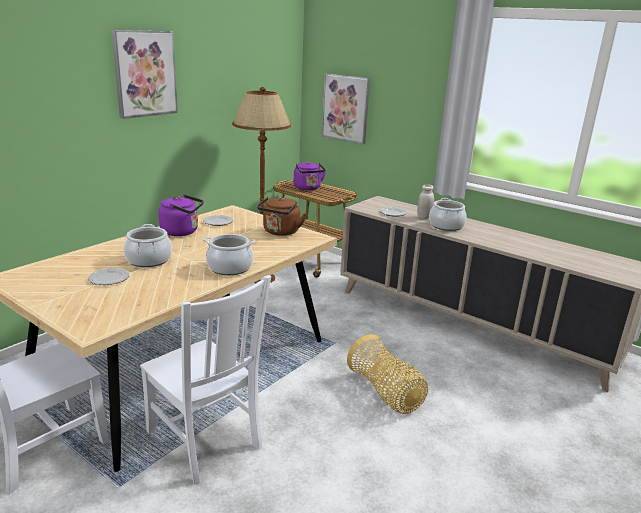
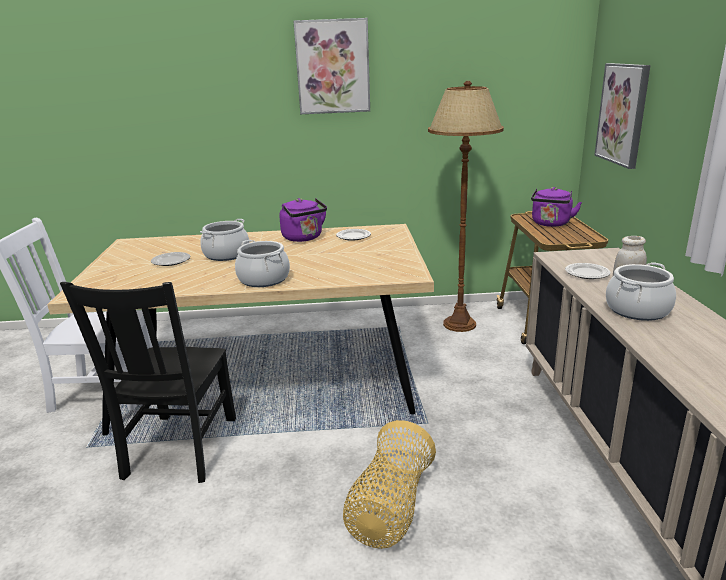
camera: 50 degrees right, 0 degrees up
(206, 441) = (179, 449): white chair -> black chair
(280, 232) = (386, 260): brown kettle -> none

